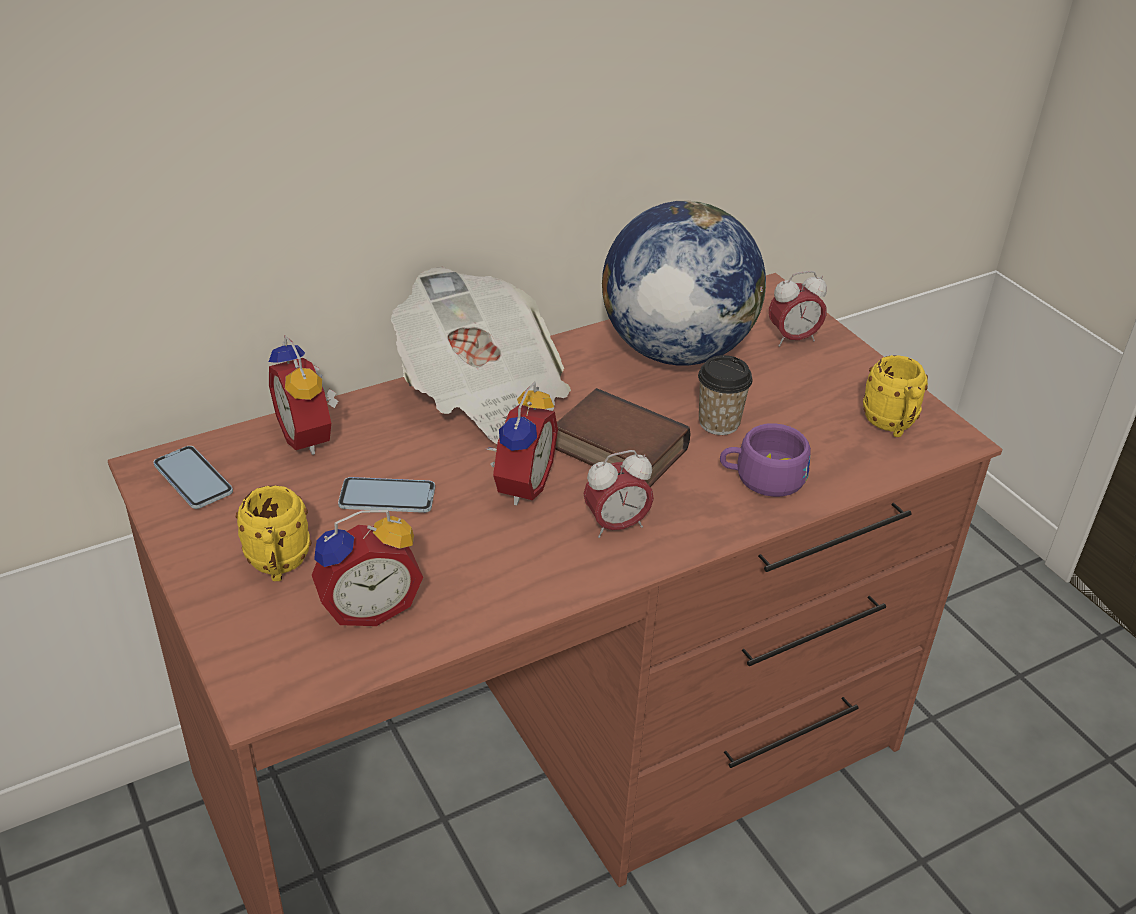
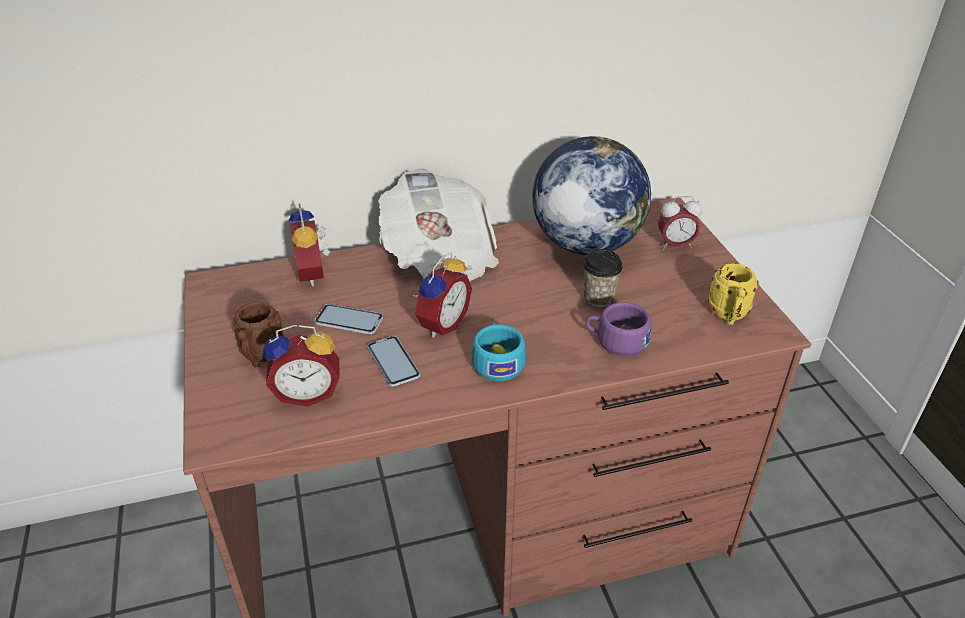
camera: 15 degrees right, 0 degrees up
(193, 479) = (231, 292): phone -> phone (393, 362)
(278, 566) = (260, 357): yellow mug -> brown mug
(616, 449) = (517, 308): book -> none
(616, 526) = (497, 361): alarm clock -> turquoise cup

